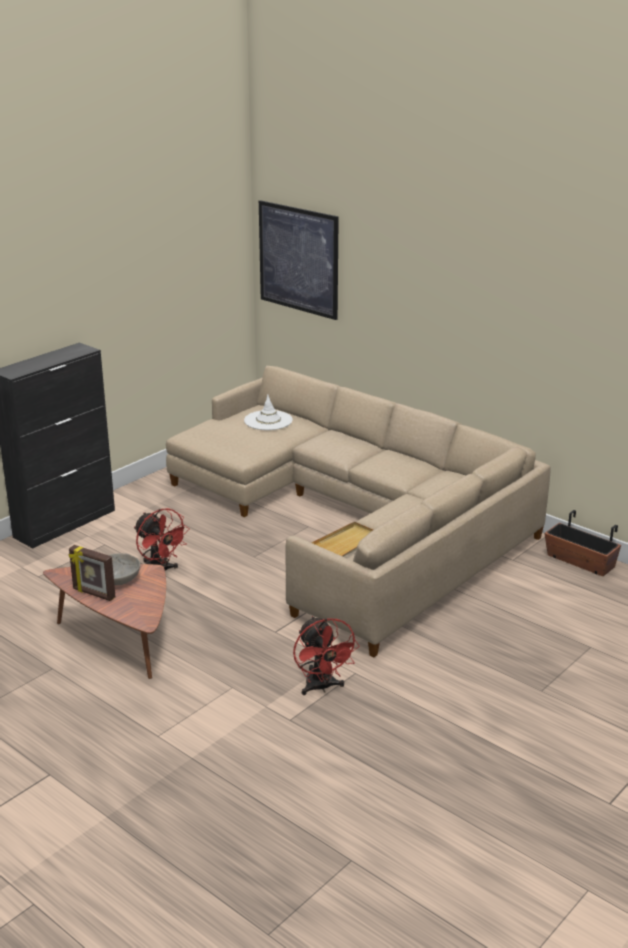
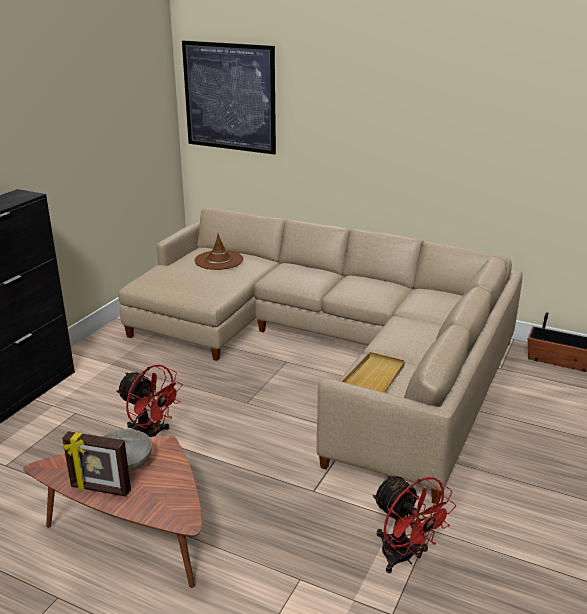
camera: 15 degrees left, 0 degrees up
(268, 420) = (219, 260): white hat -> brown hat

